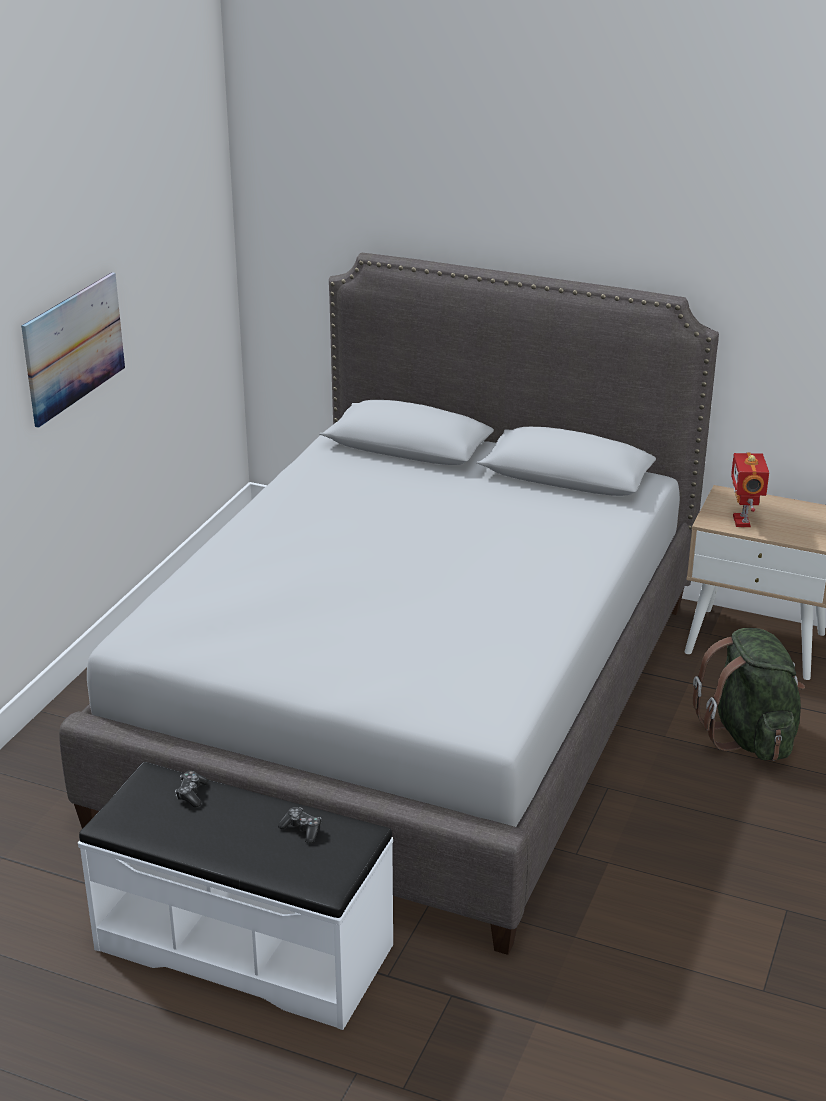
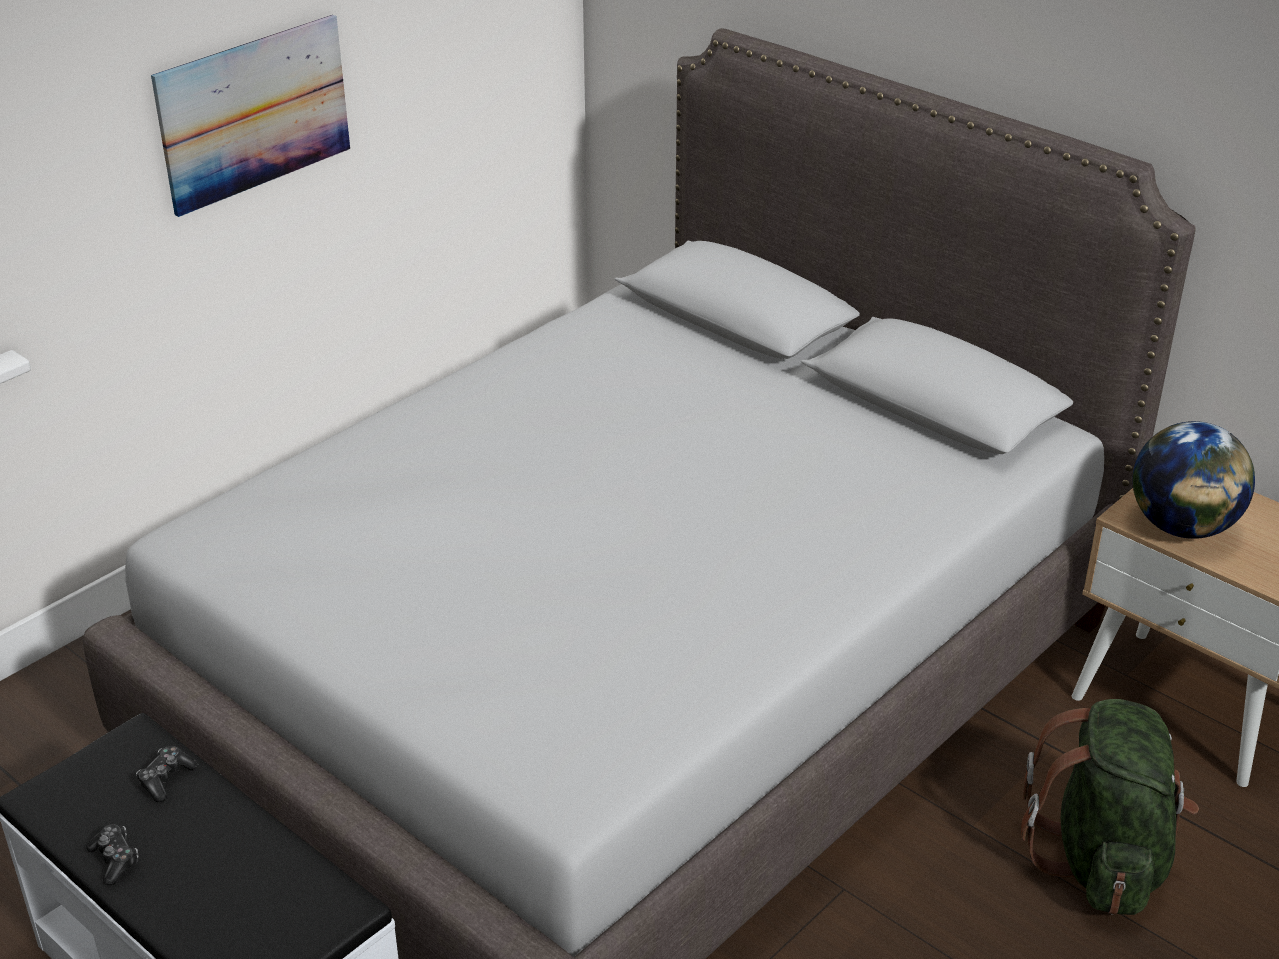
camera: 20 degrees right, 5 degrees up
(302, 830) = (269, 877): game controller -> game controller (115, 860)
(743, 521) = (1182, 527): toy robot -> globe

